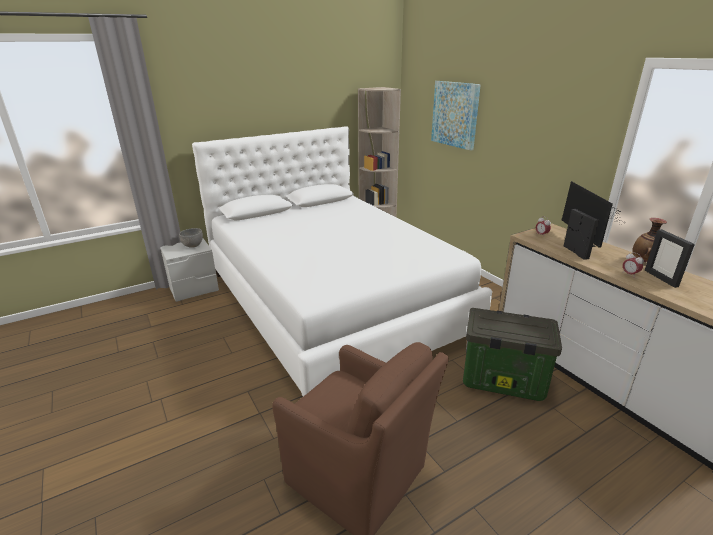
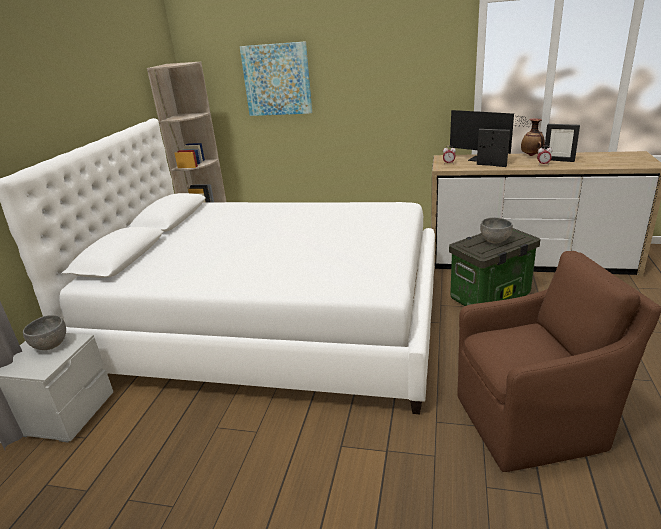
camera: 45 degrees left, 0 degrees up
(511, 325) = (494, 241): none -> grey bowl

